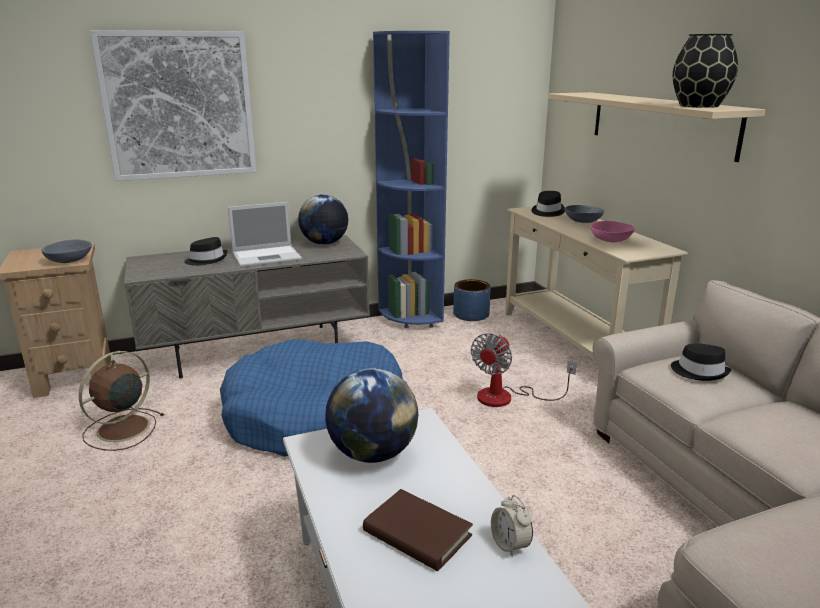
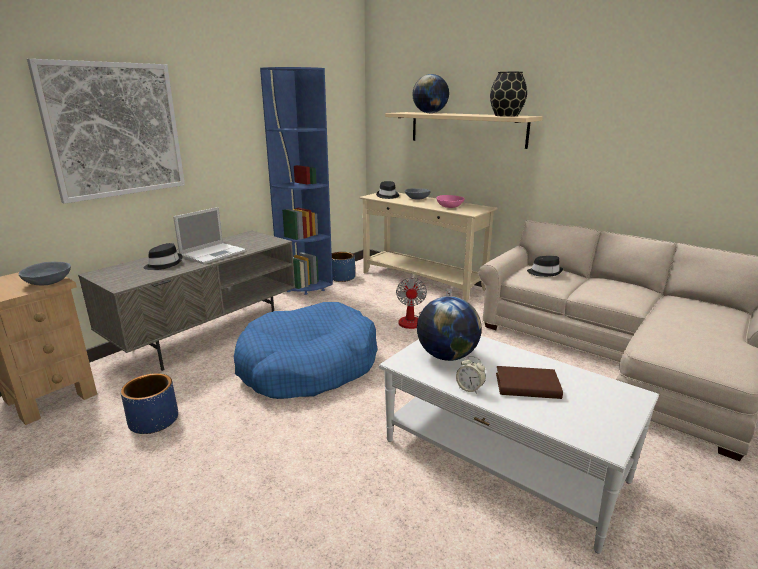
camera: 30 degrees left, 0 degrees up
(121, 429) = (154, 421): brown fan -> blue planter
(324, 243) = (245, 238): globe -> globe (430, 113)
(510, 545) = (575, 375): alarm clock -> alarm clock (470, 388)

